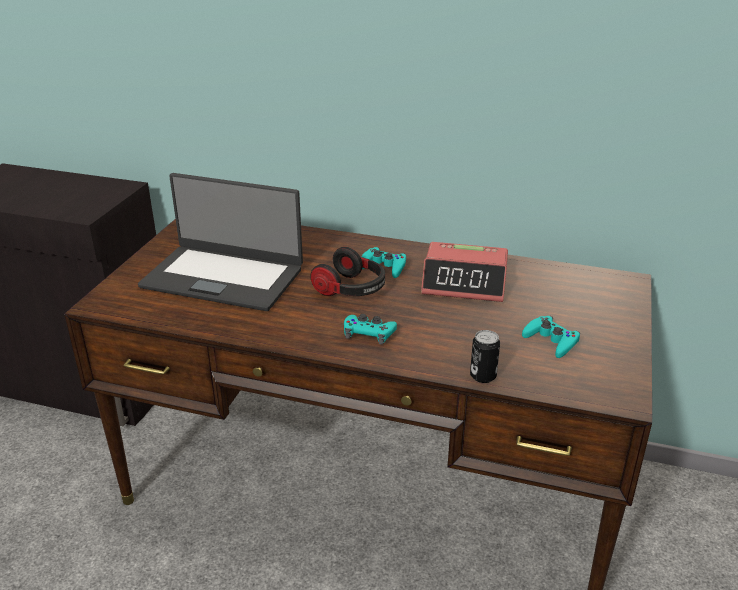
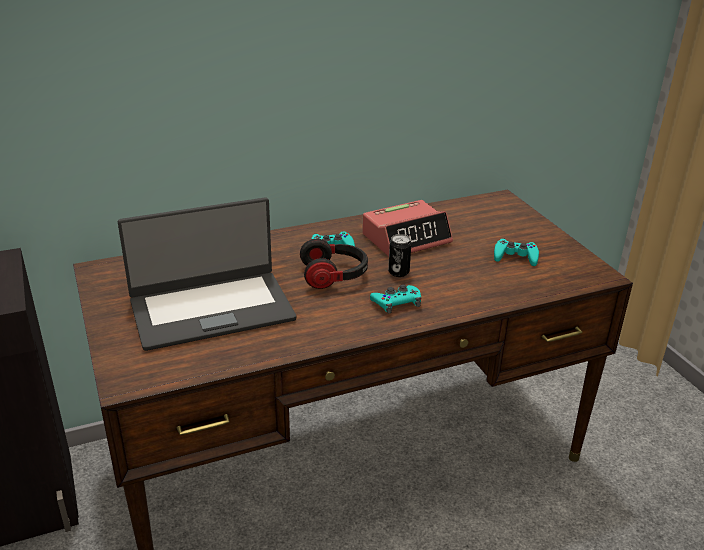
camera: 40 degrees left, 0 degrees up
(483, 376) = (511, 298): can -> can (398, 272)

